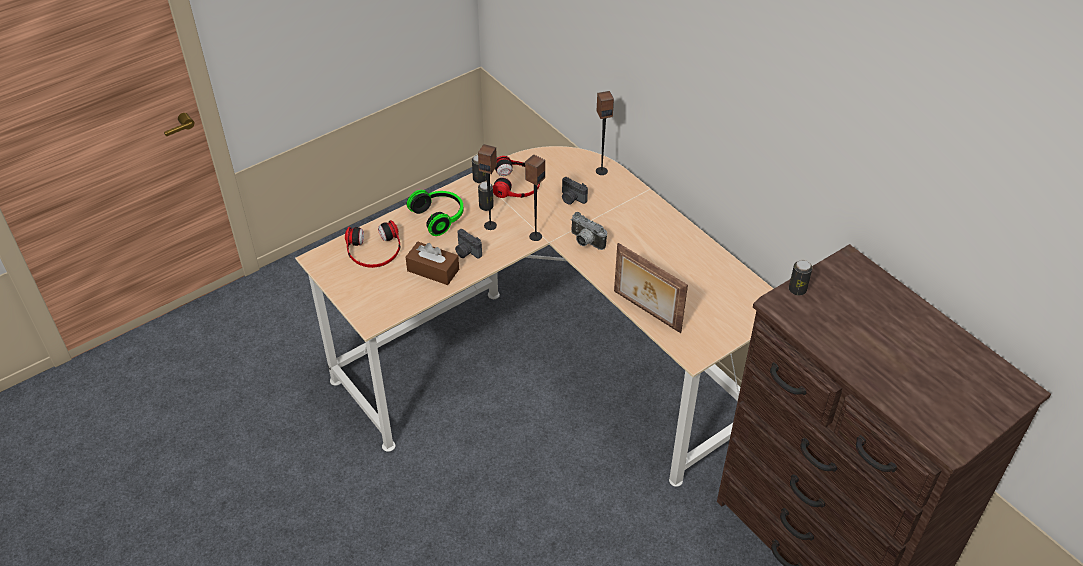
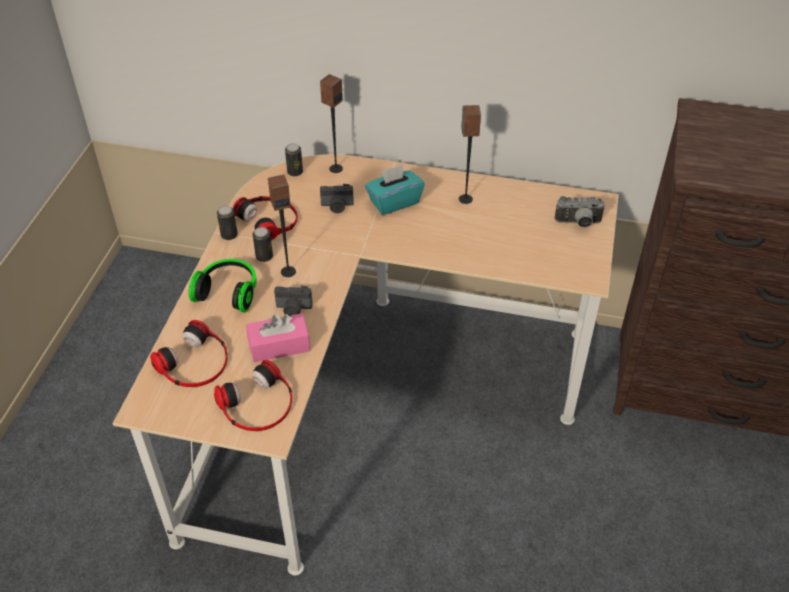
camera: 40 degrees left, 0 degrees up
(382, 298) = (258, 404): none -> headphones
(433, 270) = (279, 346): brown tissue box -> pink tissue box
(535, 236) = (342, 257): speaker -> speaker (465, 199)
(585, 242) = (392, 237): camera -> camera (578, 223)
(615, 218) = (394, 202): none -> turquoise tissue box
(646, 312) = (511, 266): picture frame -> none
(797, 289) = (692, 153): can -> can (295, 172)

